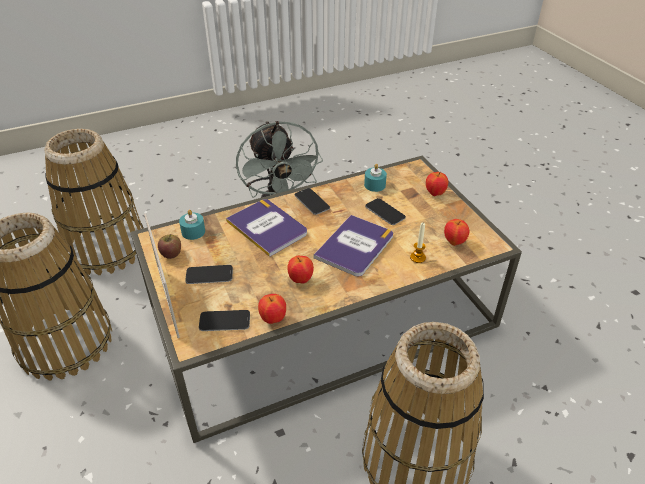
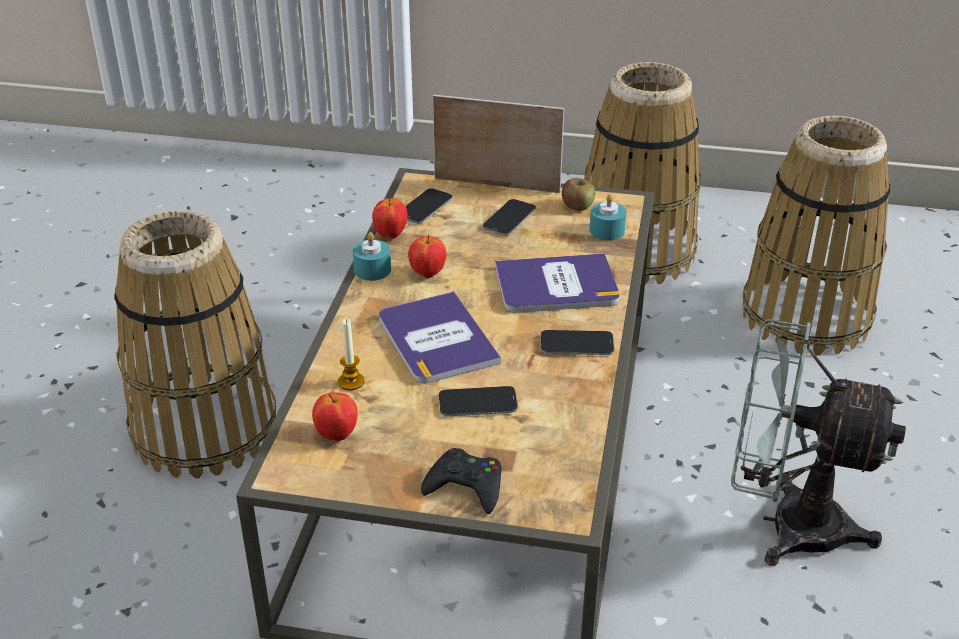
camera: 125 degrees right, 5 degrees down
(374, 185) = (559, 429): turquoise candle -> turquoise candle (372, 270)
(435, 193) = (466, 486): apple -> black game controller

